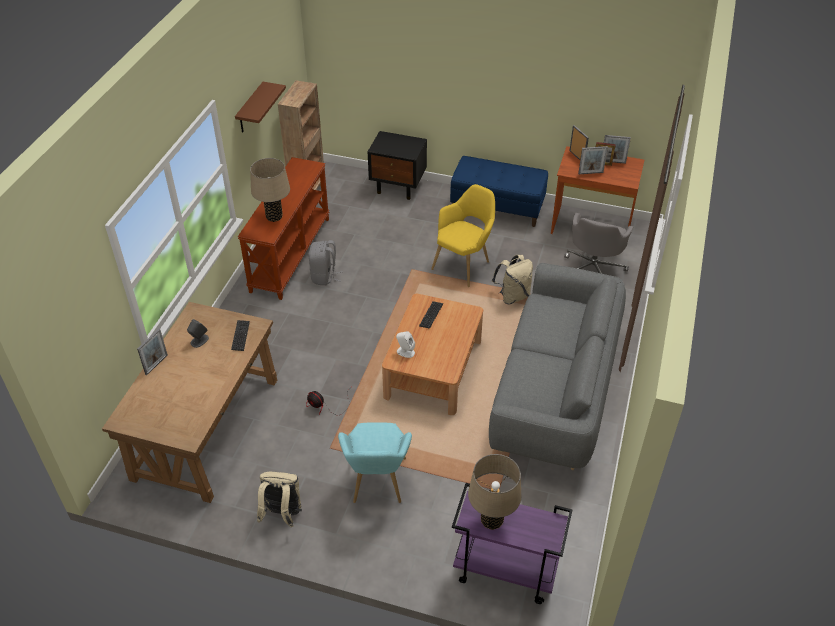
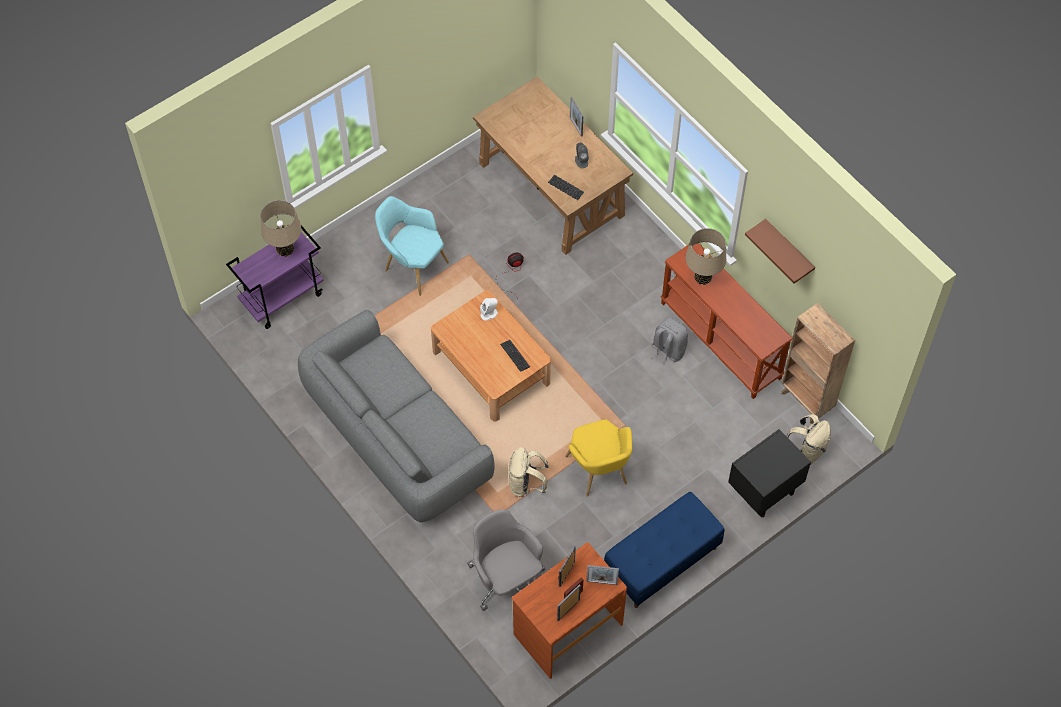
camera: 125 degrees right, 15 degrees up
(282, 514) = (435, 199): beige backpack -> beige backpack (806, 451)

